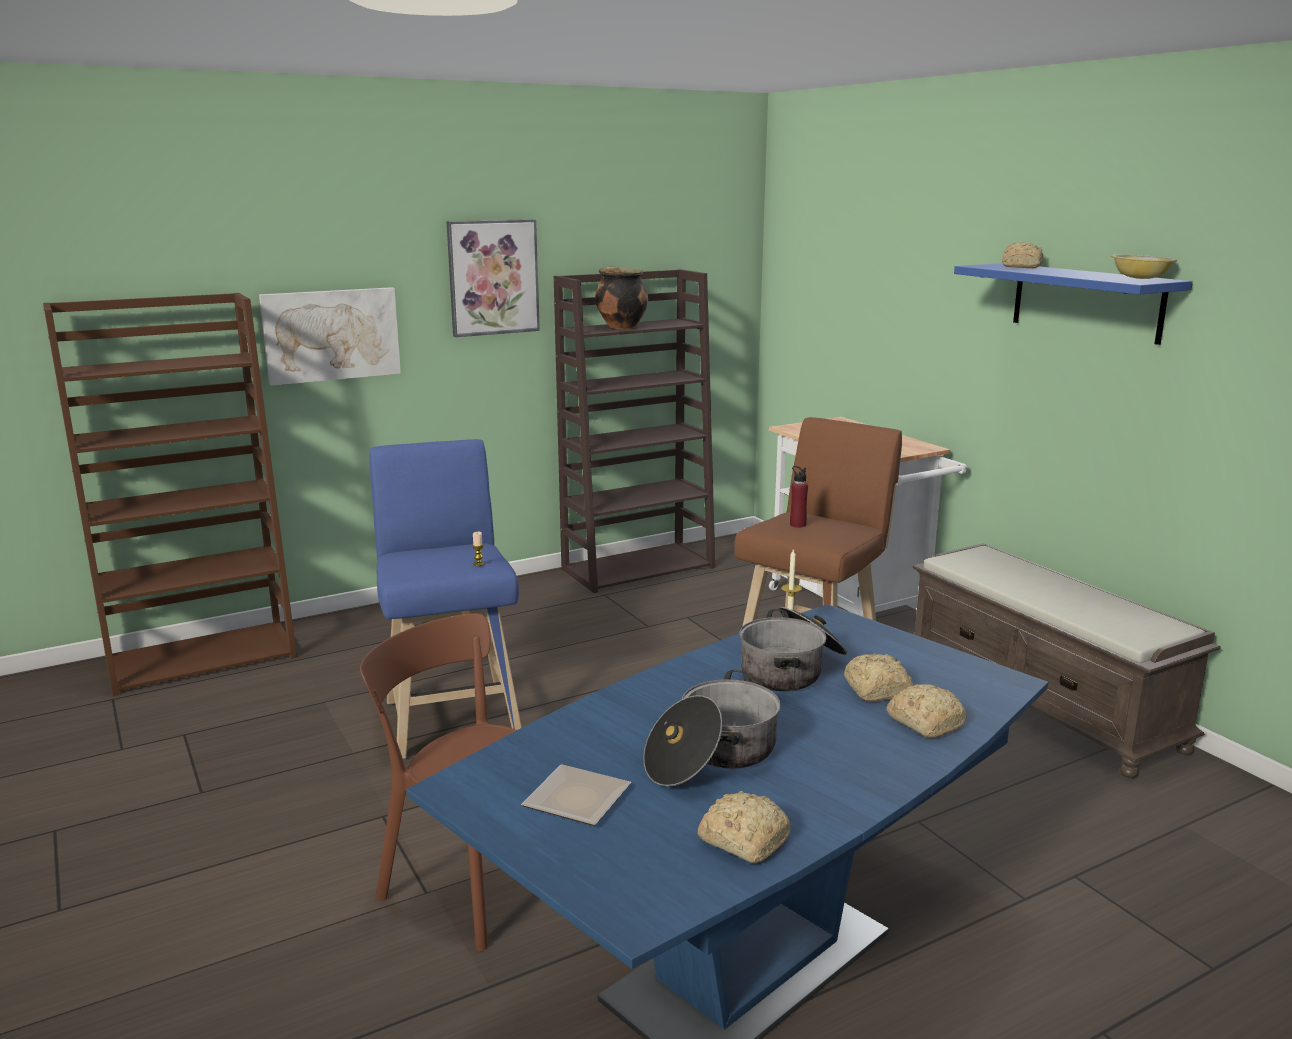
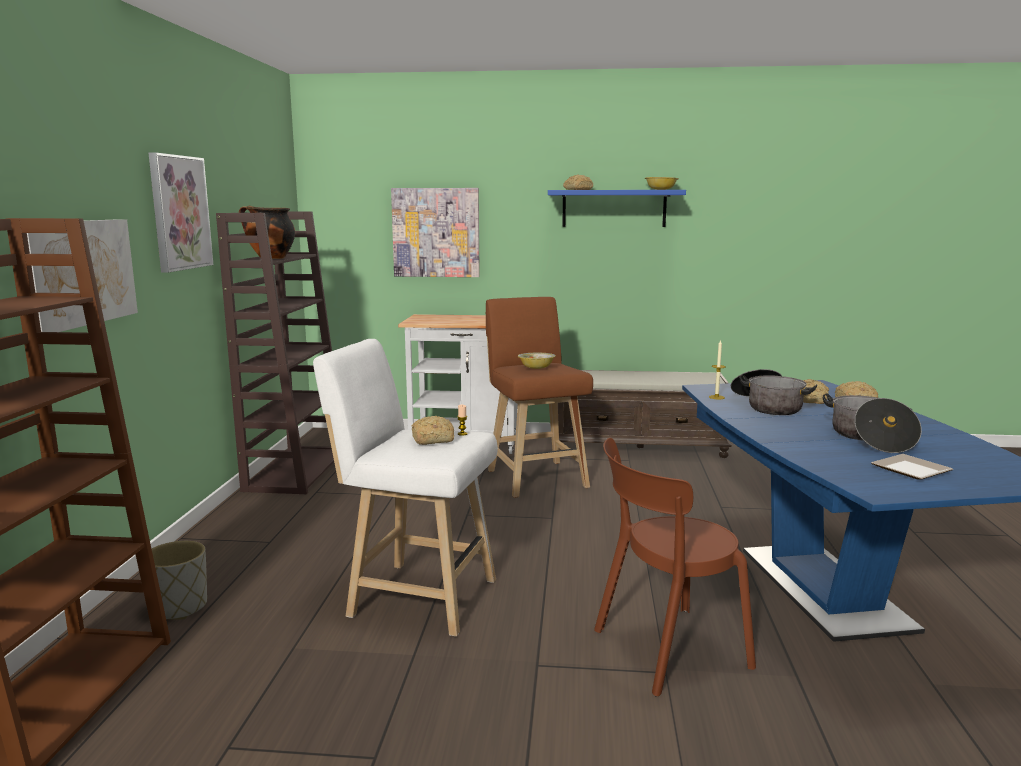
camera: 55 degrees left, 5 degrees down
(345, 638) = (179, 607): none -> grey planter
(452, 716) = (415, 596): blue stool -> white stool
(743, 839) = (970, 451): bread -> bread (431, 440)
(797, 525) = (536, 368): red bottle -> bowl
(875, 310) = (436, 232): none -> picture

